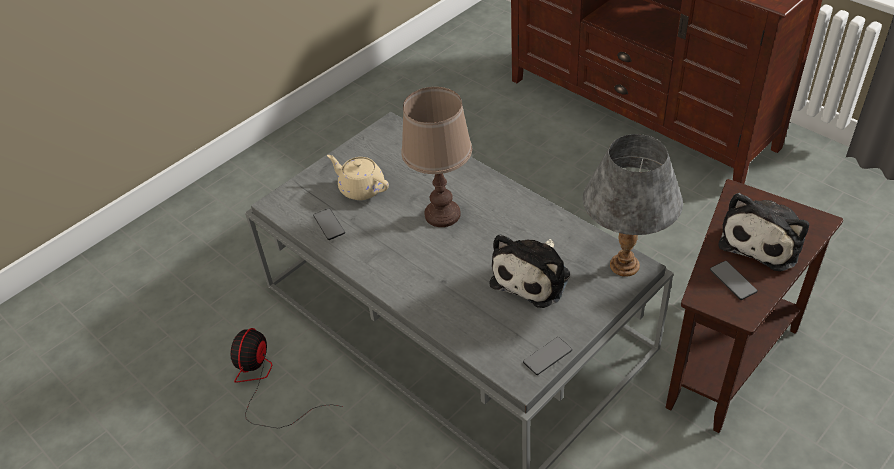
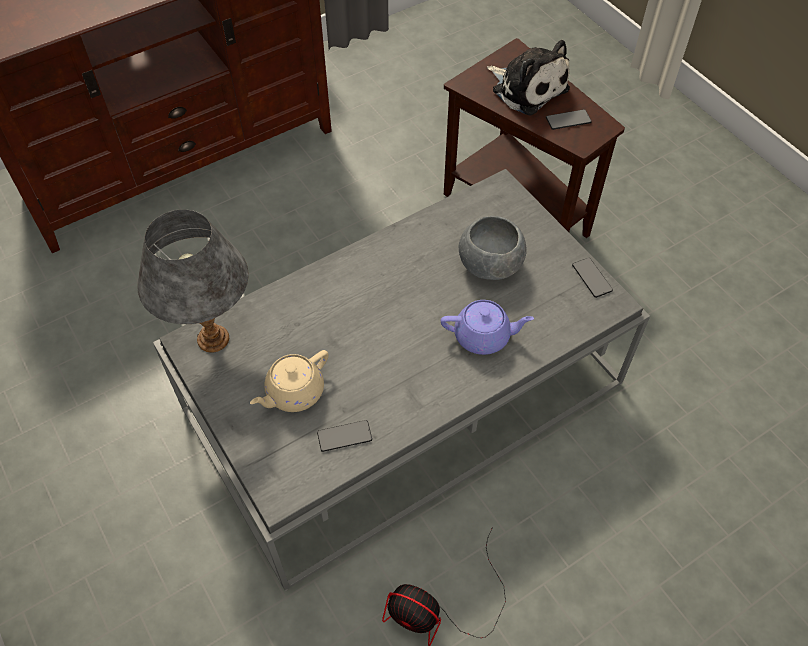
camera: 80 degrees left, 10 degrees up
(442, 215) = (373, 320): brown table lamp -> none
(448, 287) = (483, 336): none -> purple teapot
(533, 277) = (490, 264): plush toy -> grey bowl
(624, 265) = (496, 195): grey table lamp -> grey table lamp (212, 339)

